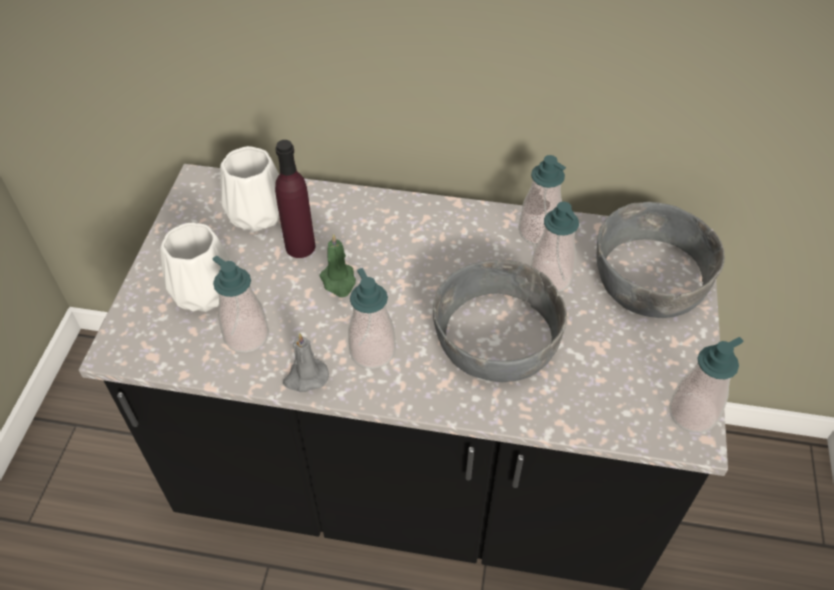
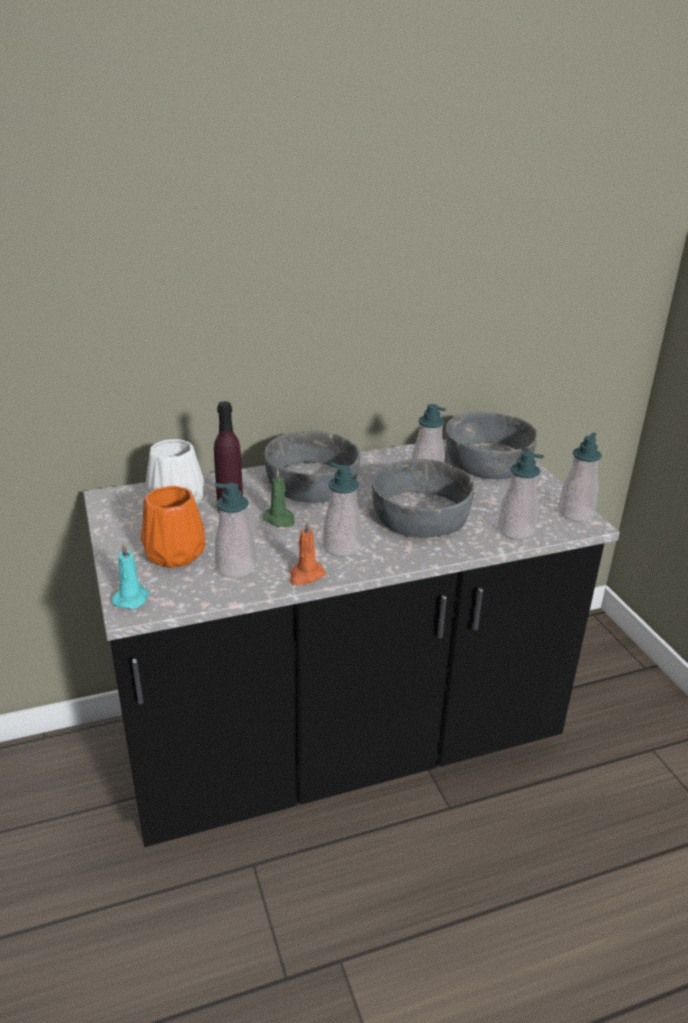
camera: 30 degrees left, 20 degrees down
(127, 335) = (132, 597): none -> turquoise candle
(206, 290) = (176, 553): white vase -> orange vase
(305, 377) = (305, 575): grey candle -> orange candle
(413, 237) = (312, 483): none -> grey bowl
(538, 232) = (396, 459): soap dispenser -> soap dispenser (515, 531)

